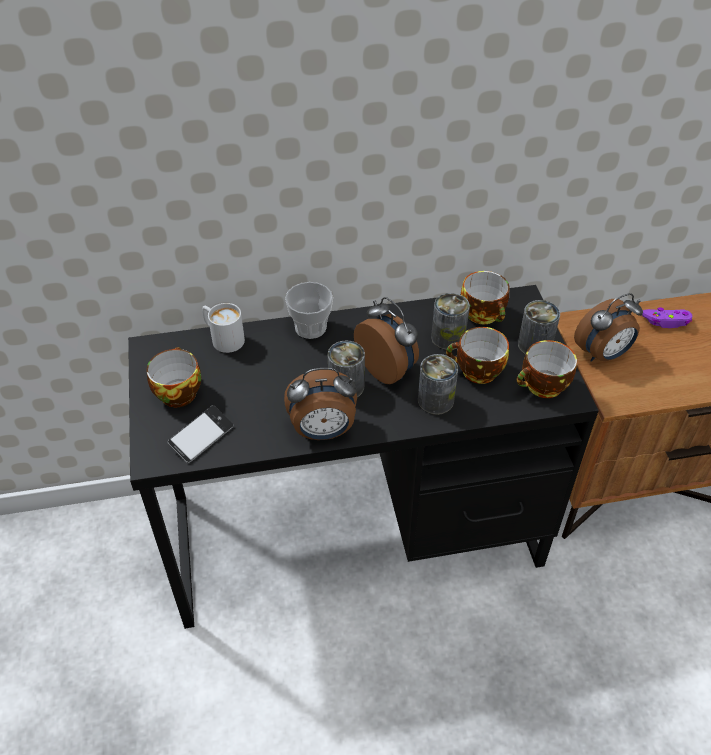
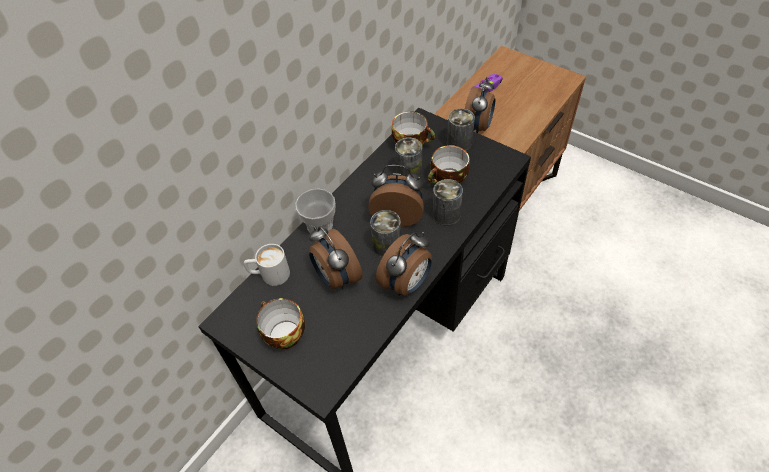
camera: 40 degrees left, 5 degrees up
(201, 437) = (337, 350): phone -> none
(271, 380) = (336, 278): none -> alarm clock
(543, 387) = (491, 164): cup -> none

